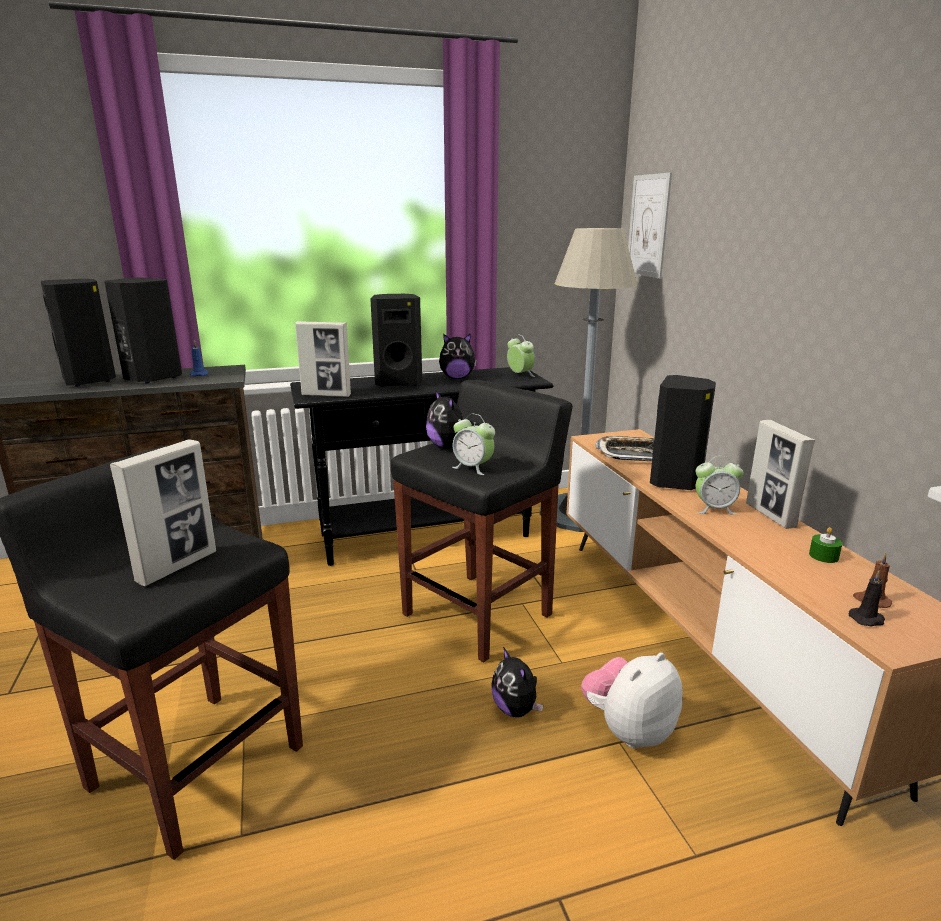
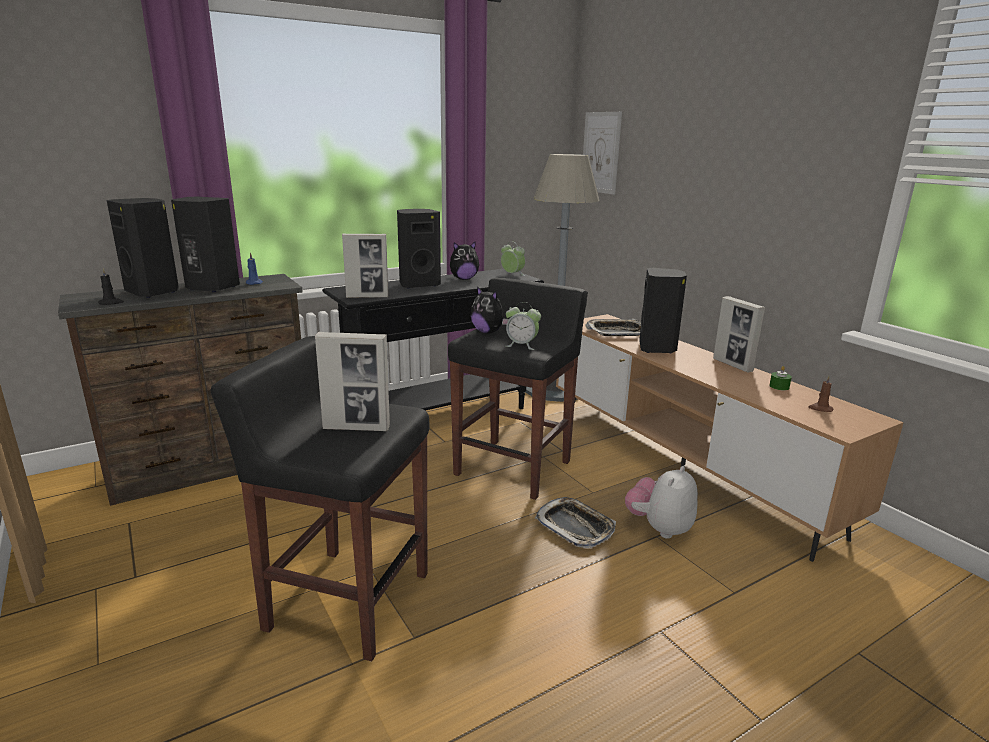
camera: 15 degrees left, 0 degrees up
(177, 566) = (356, 428): picture frame -> picture frame turned 75 degrees clockwise
(516, 709) = (575, 527): plush toy -> tray
(714, 509) = (694, 364): alarm clock -> none
(867, 619) = (823, 419): black candle -> black candle (111, 303)

